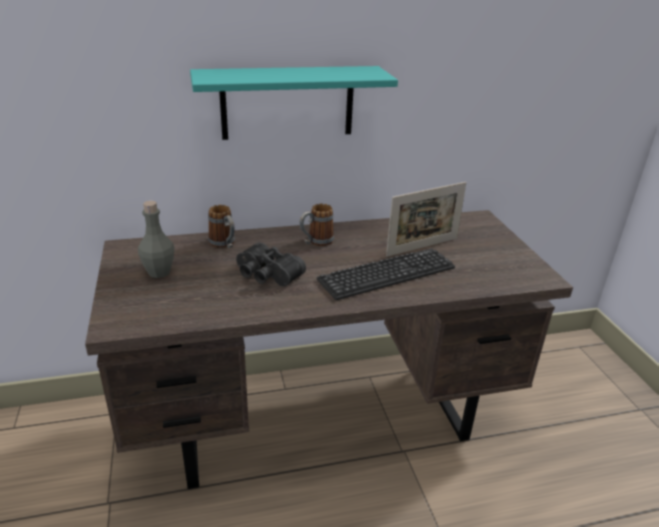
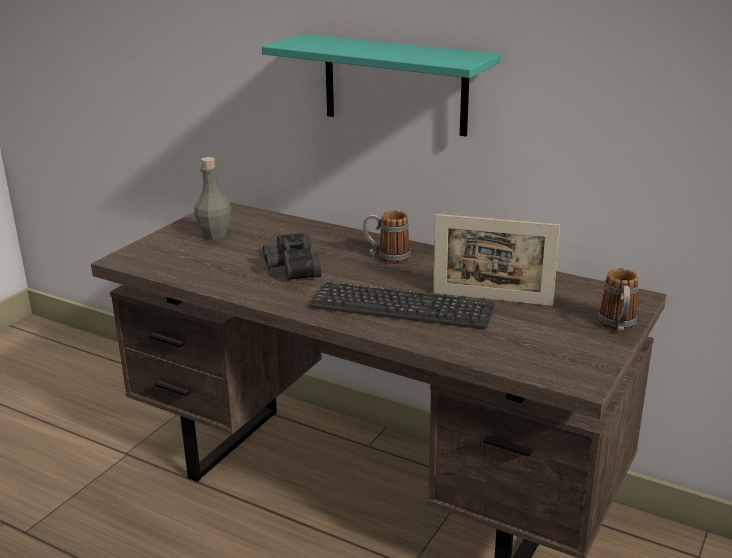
camera: 45 degrees right, 5 degrees down
(224, 245) = (301, 232): mug -> mug (617, 326)

